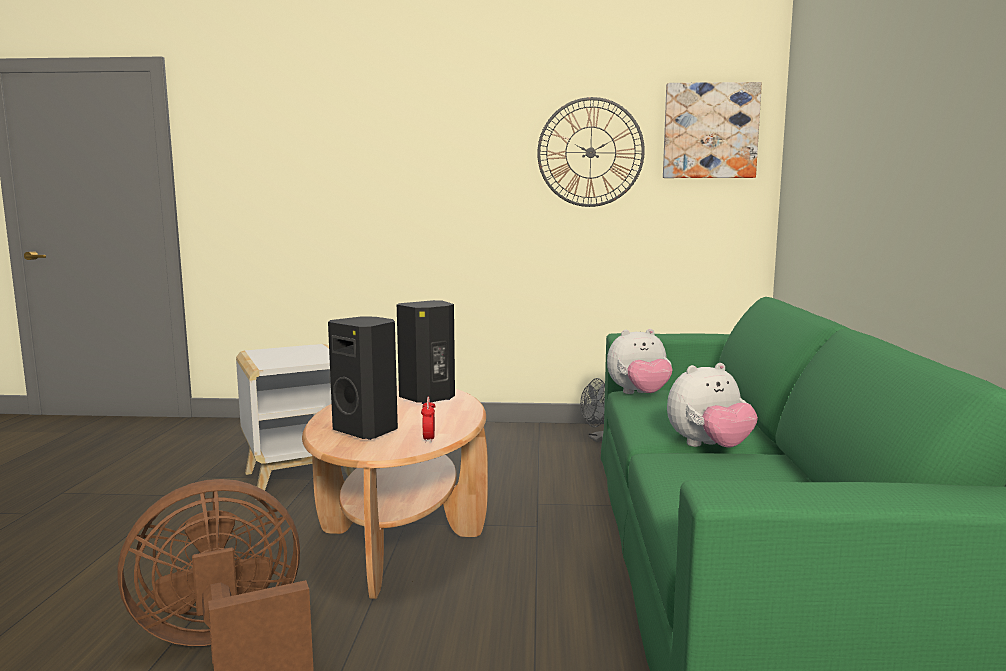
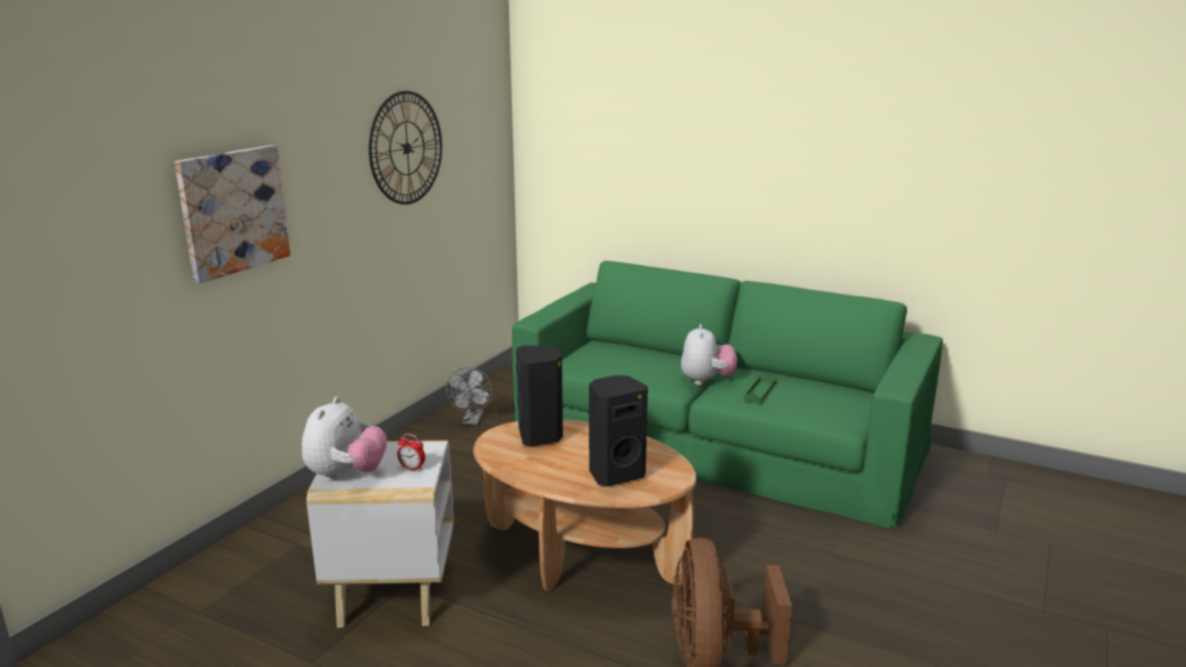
camera: 65 degrees left, 10 degrees up
(429, 439) = (657, 455): alarm clock -> alarm clock (412, 468)
(639, 394) = (576, 366): plush toy -> plush toy (346, 475)
(710, 131) = (477, 114): picture -> picture (233, 211)
(714, 472) = (760, 391): none -> green tray

